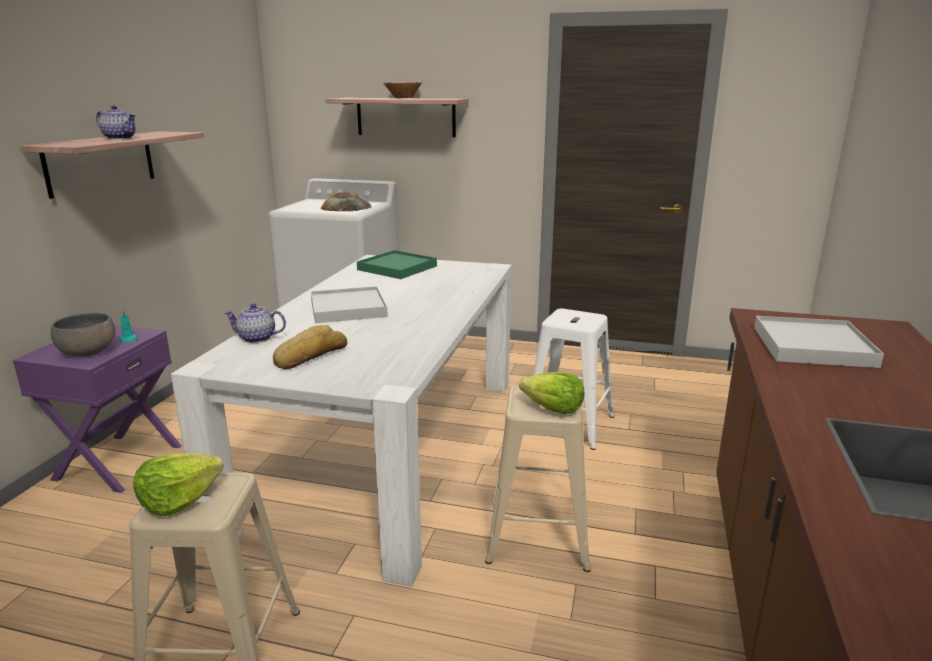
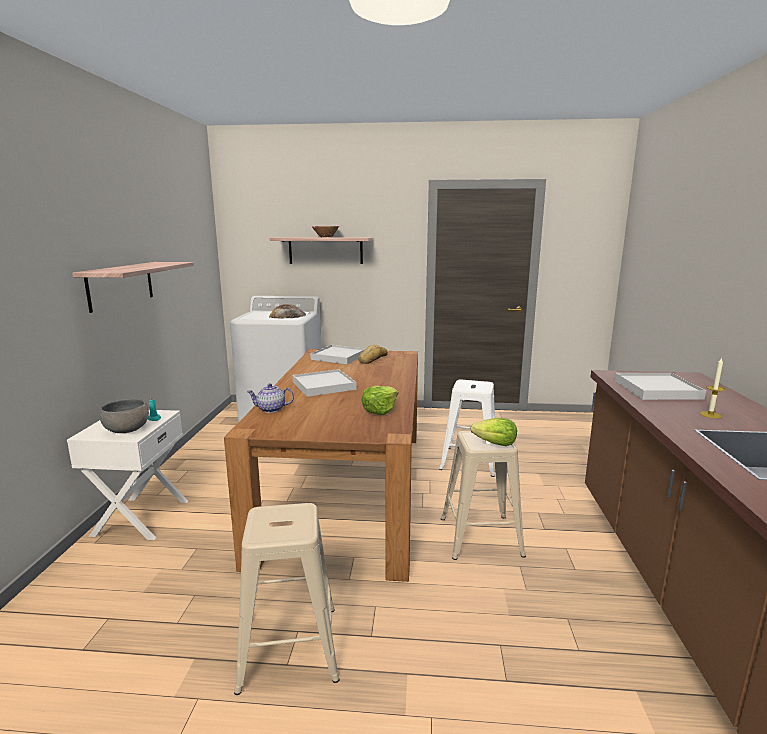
camera: 10 degrees left, 5 degrees down
(117, 462) = (140, 517): purple nightstand -> white nightstand
(120, 138) = (140, 266): teapot -> none
(178, 500) = (270, 525): lettuce -> lettuce (380, 410)
(309, 355) = (319, 418): bread -> bread (371, 359)
(386, 448) = (348, 488): white dining table -> brown dining table
(397, 268) = (339, 357): green tray -> white tray
(871, 395) = (710, 415): none -> candle

